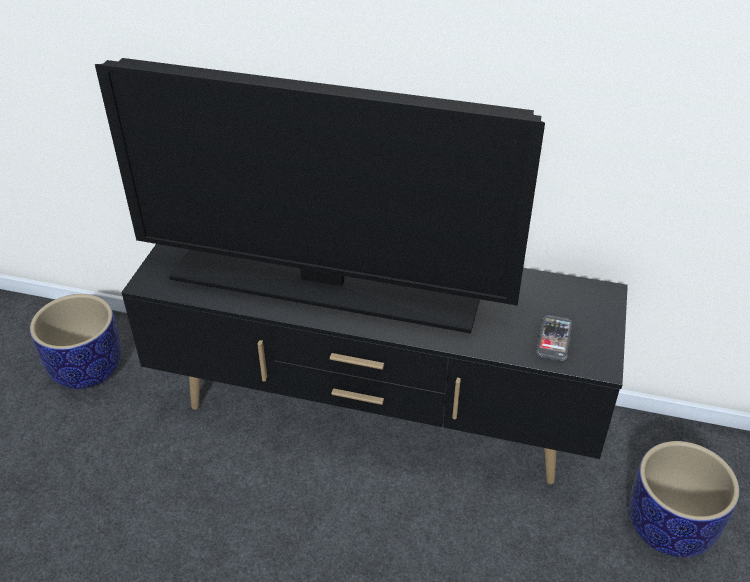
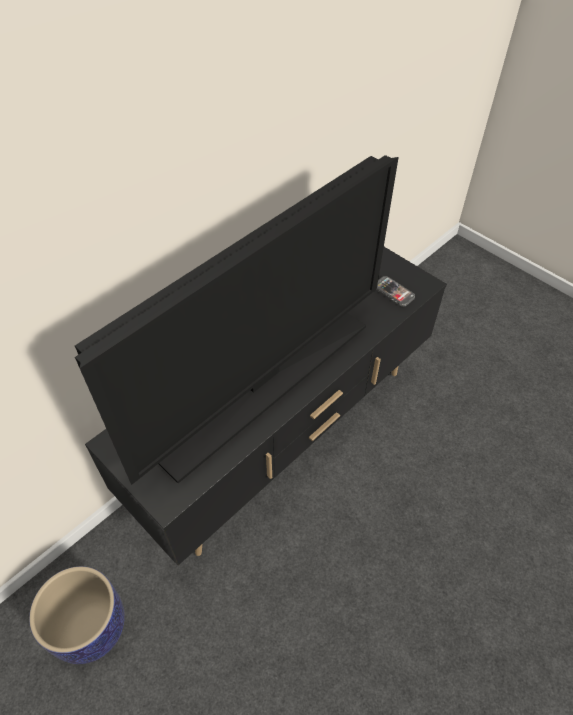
camera: 60 degrees left, 10 degrees up
(668, 526) = (451, 341): planter -> none

